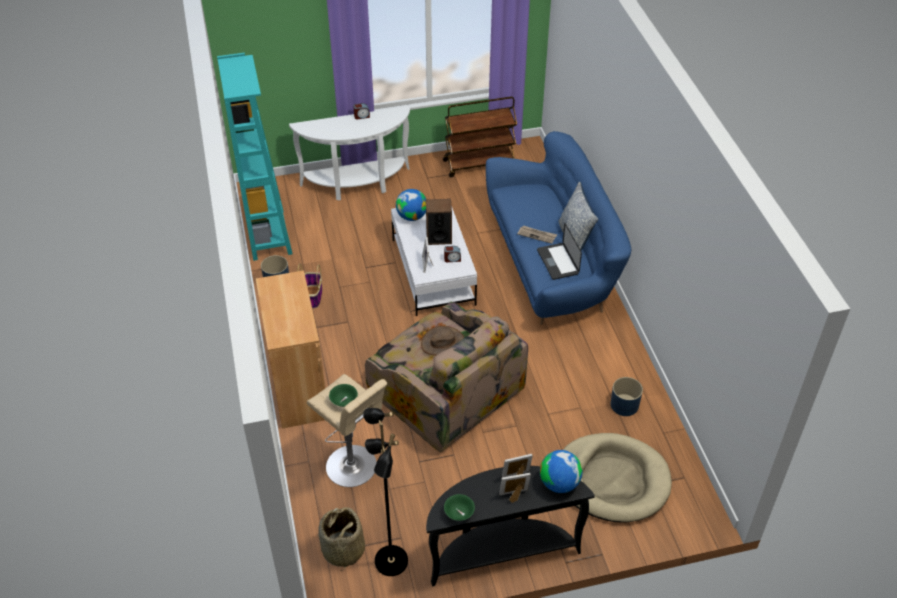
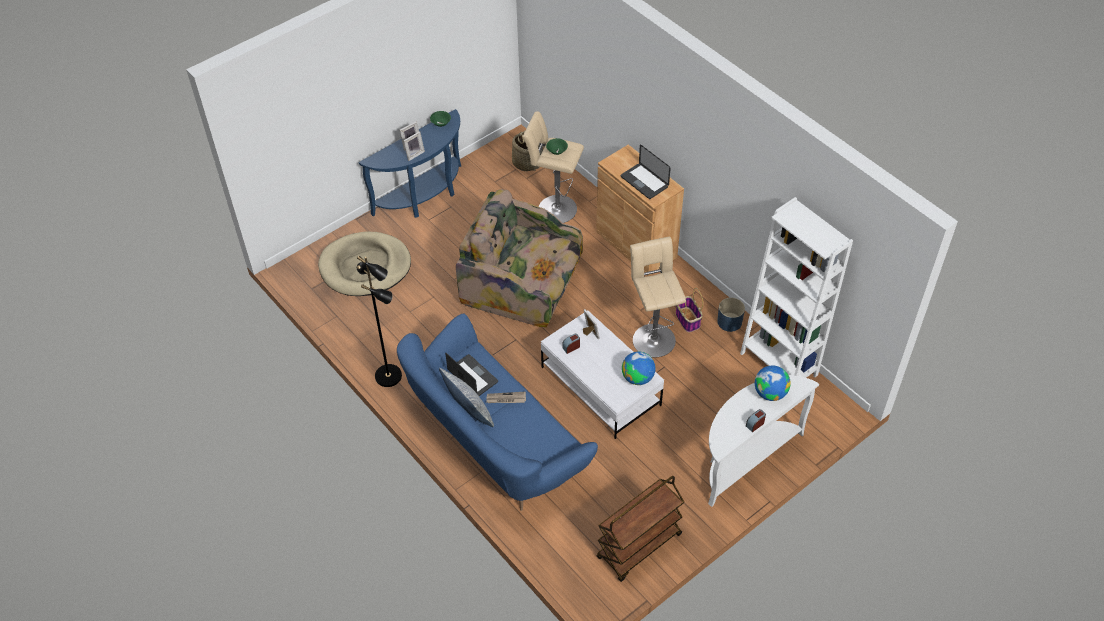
camera: 155 degrees right, 5 degrees up
(268, 235) = (778, 364): turquoise bookcase -> white bookcase
(289, 299) = (644, 182): none -> laptop
(356, 293) = (652, 337): none -> beige stool
(390, 561) = (493, 167): black floor lamp -> black floor lamp (389, 375)
(438, 237) = (597, 364): speaker -> none
(442, 342) = (530, 262): brown hat -> none
(501, 551) = (424, 197): black console table -> blue console table
(559, 483) = (384, 160): globe -> globe (770, 393)
(624, 405) = (375, 327): blue planter -> none

